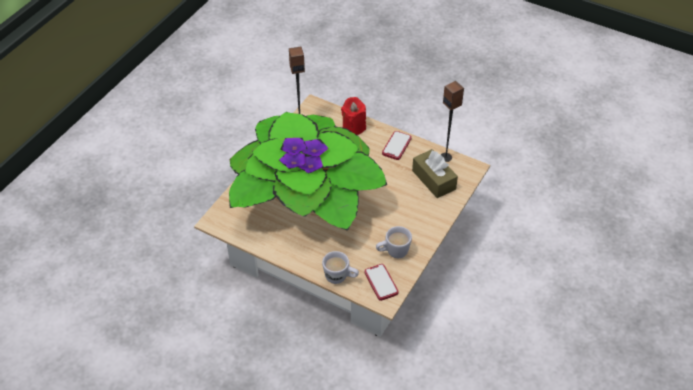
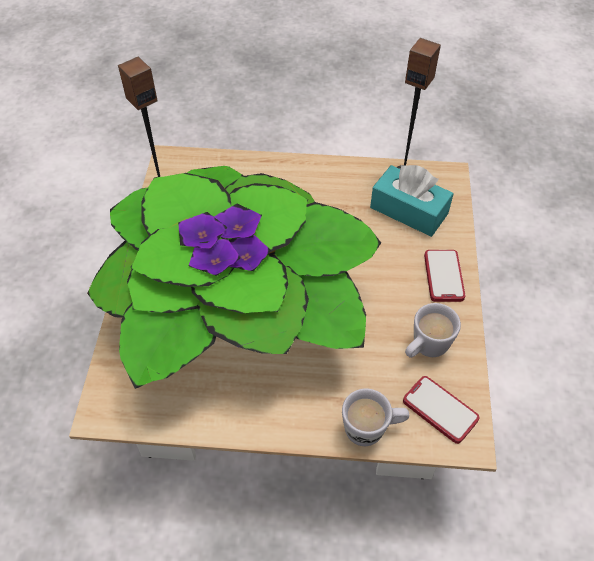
camera: 25 degrees left, 5 degrees up
(353, 127) = (248, 172): red candle -> none
(396, 146) = (326, 179): phone -> phone (443, 276)
(433, 180) = (409, 210): brown tissue box -> turquoise tissue box

